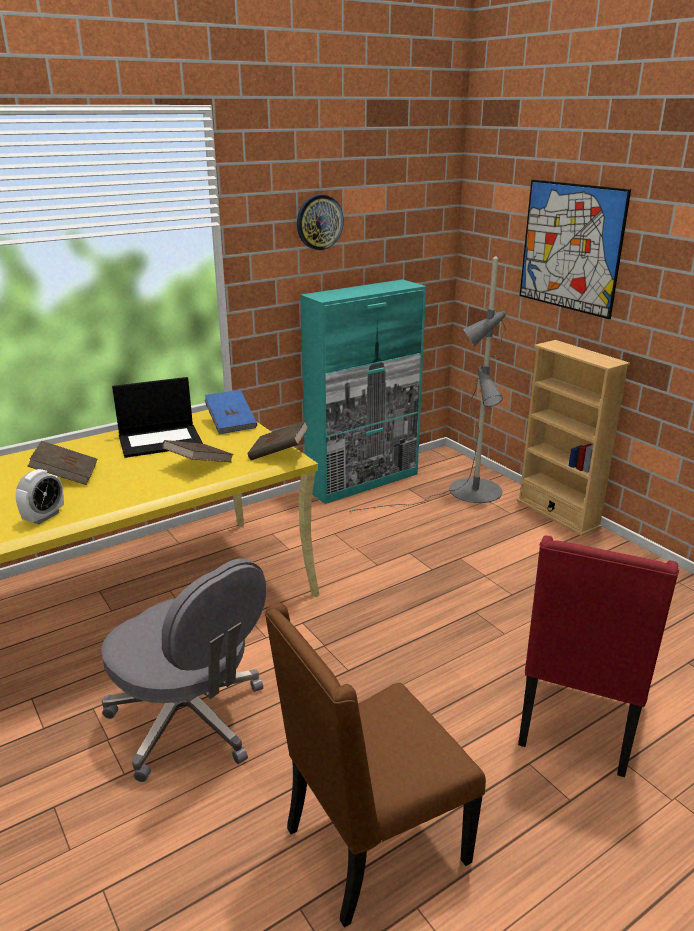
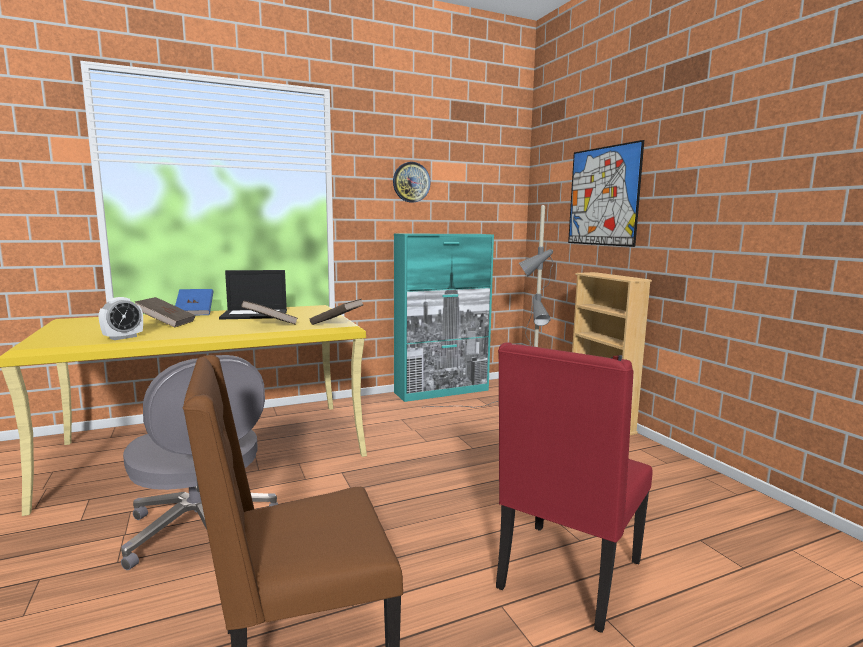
camera: 10 degrees right, 15 degrees down
(231, 423) = (317, 311): blue book -> blue book (195, 312)

